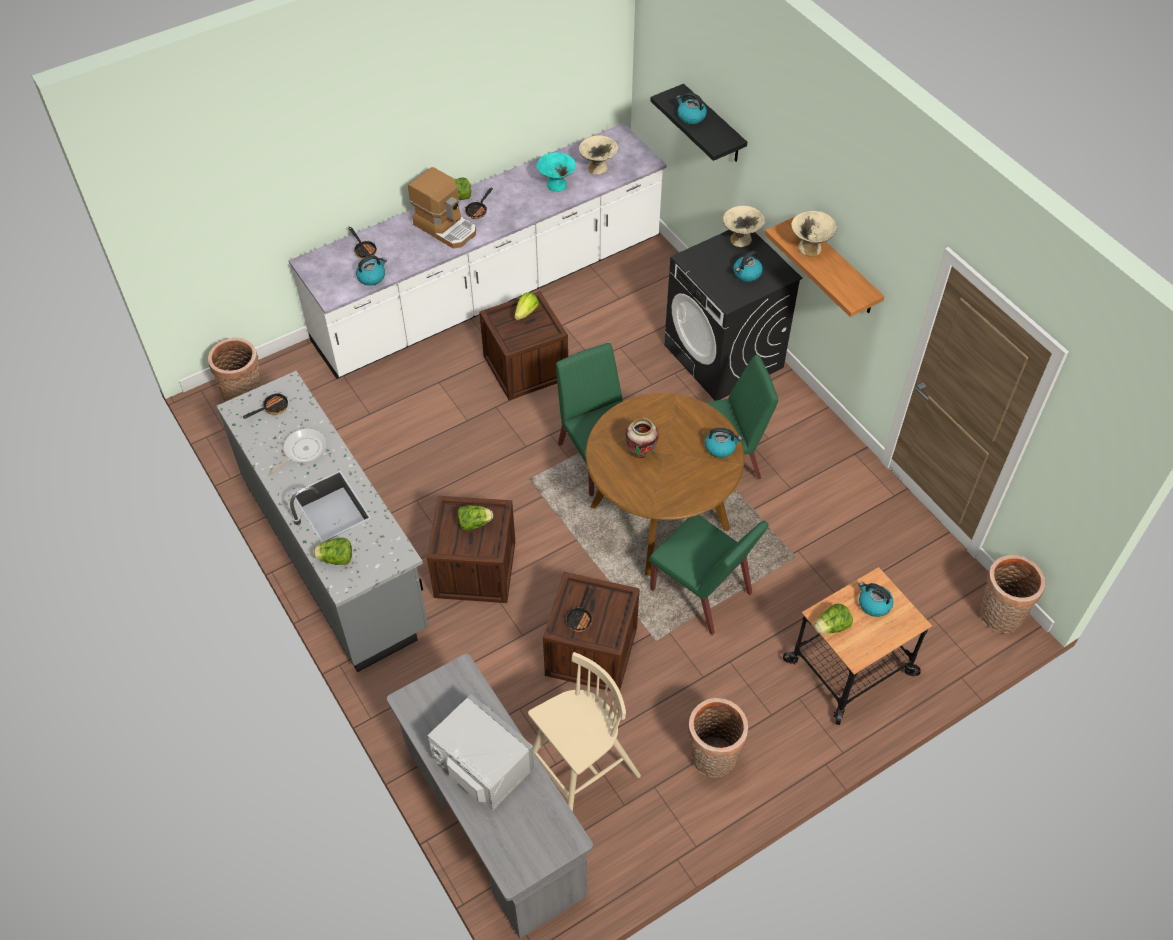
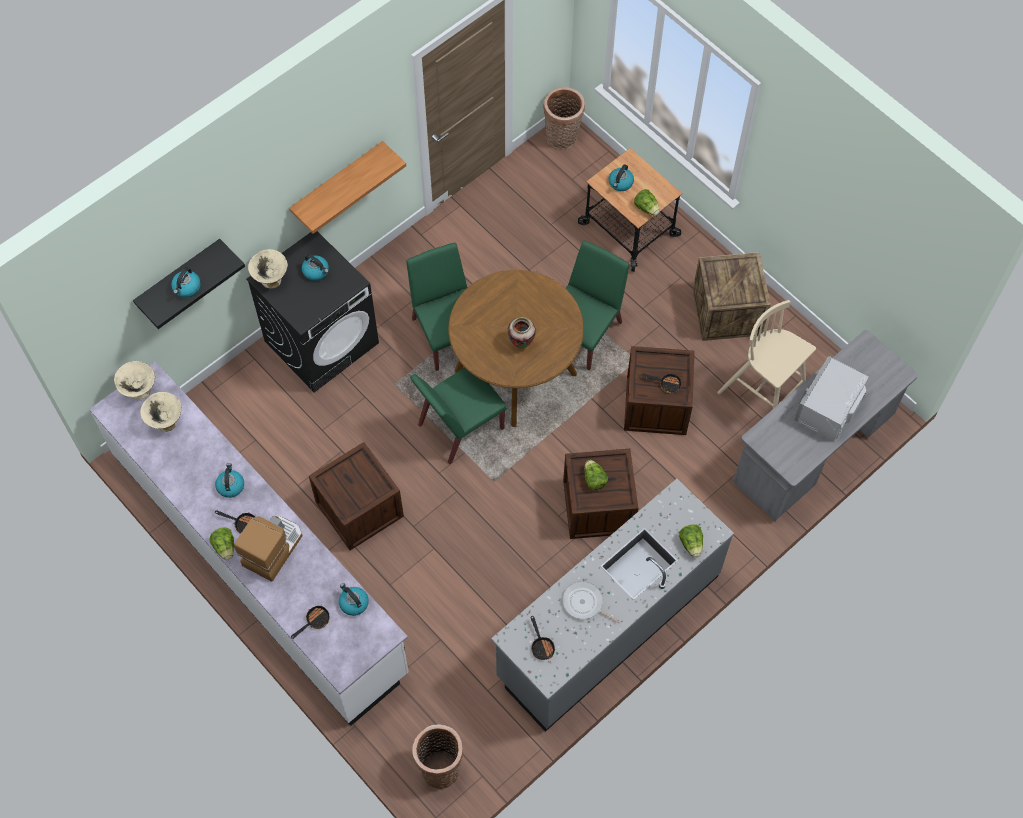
camera: 100 degrees left, 10 degrees up
(272, 408) = (541, 645): frying pan -> frying pan turned 150 degrees counterclockwise
(526, 313) = (338, 484): lettuce -> none
(556, 185) = (196, 456): turquoise bowl -> none
(712, 759) = (727, 312): basket -> crate
(720, 447) = (502, 286): kettle -> kettle (230, 485)
(810, 248) = (331, 195): beige bowl -> beige bowl (140, 391)

